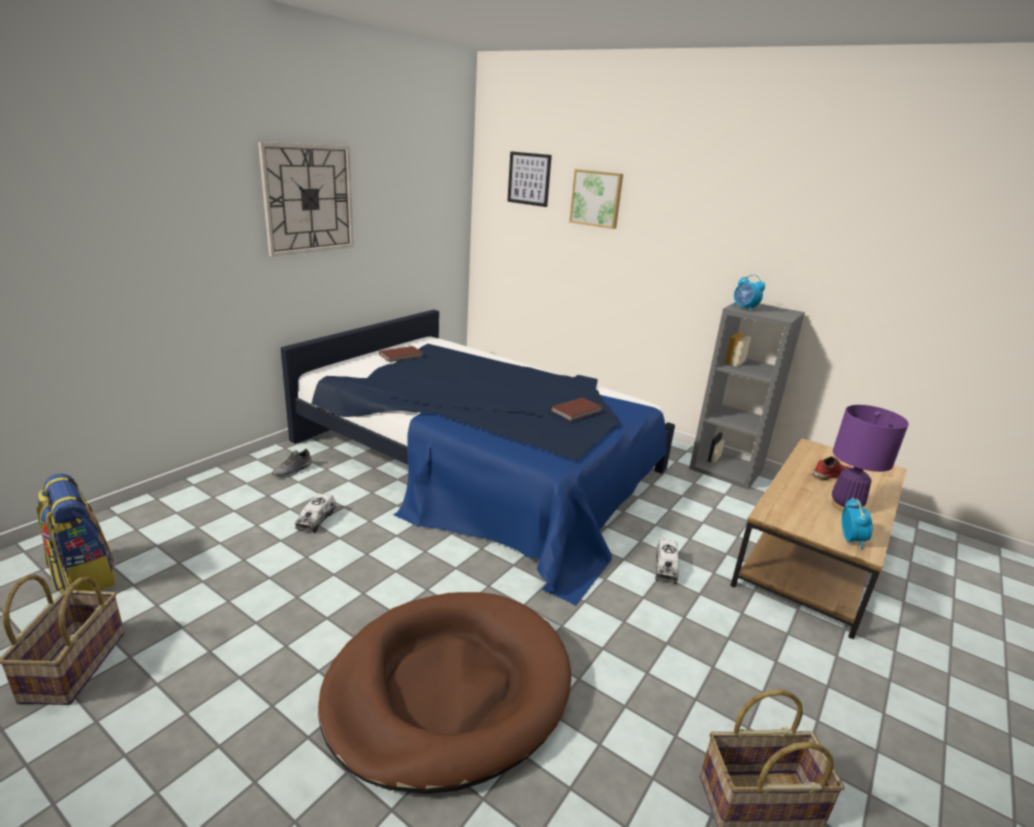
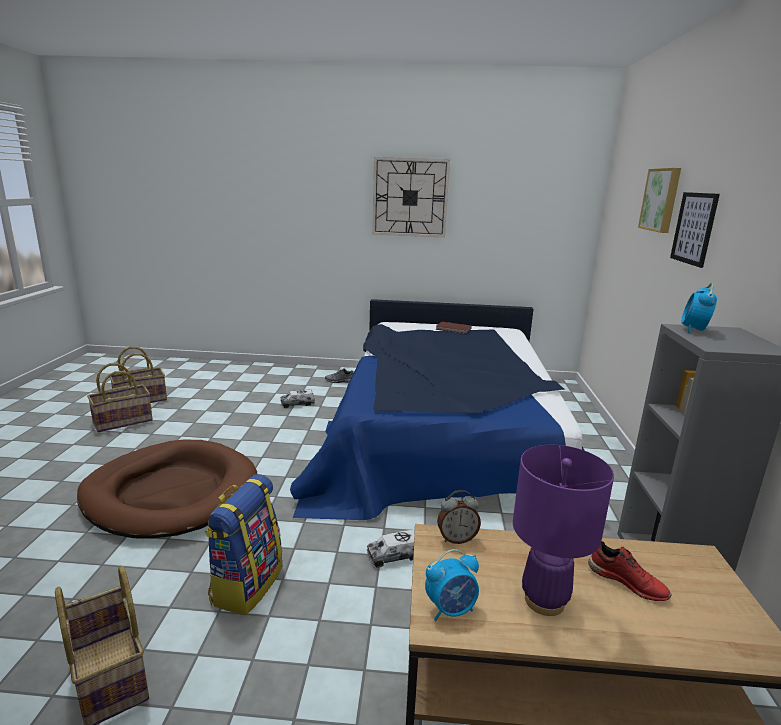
camera: 60 degrees right, 5 degrees down
(83, 575) = (200, 378): backpack -> backpack (246, 584)
(141, 705) = (123, 421): none -> basket
(529, 179) = (630, 185): picture -> picture (694, 228)
(577, 411) = (466, 393): brown book -> none
(773, 508) = (456, 539): none -> alarm clock

